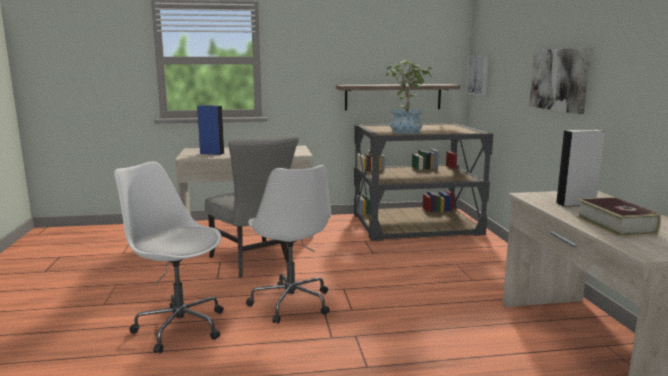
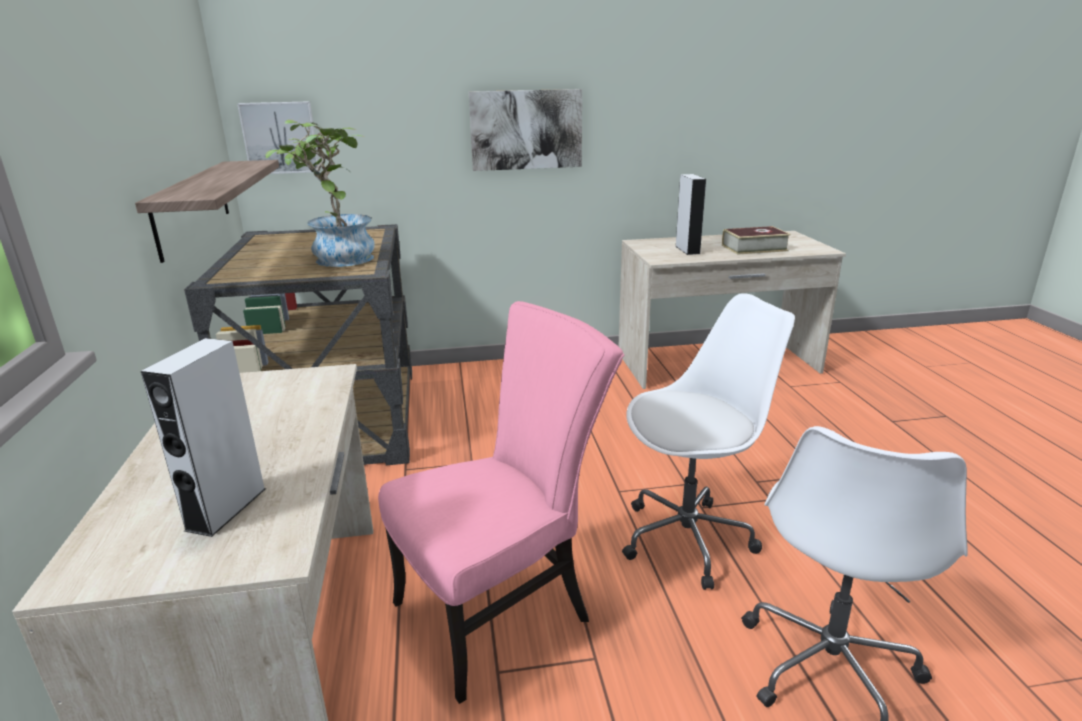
camera: 90 degrees left, 10 degrees up
(212, 153) = (226, 509): blue speaker -> grey speaker
(254, 262) = (503, 609): grey chair -> pink chair

